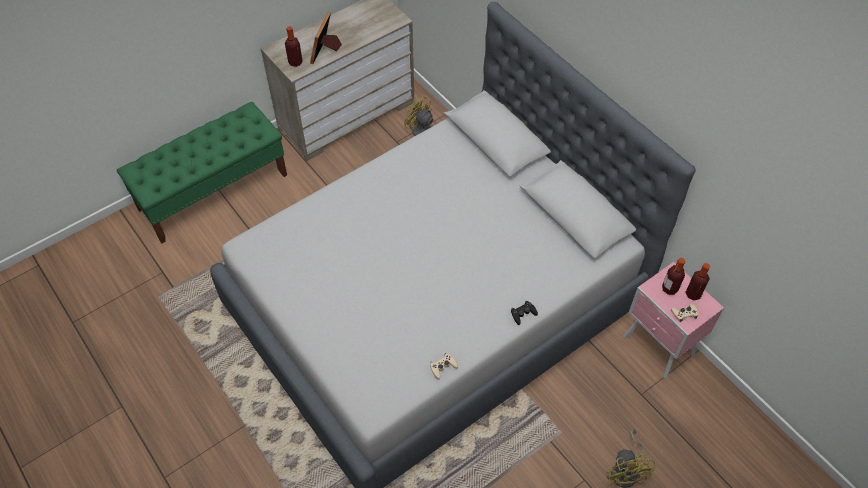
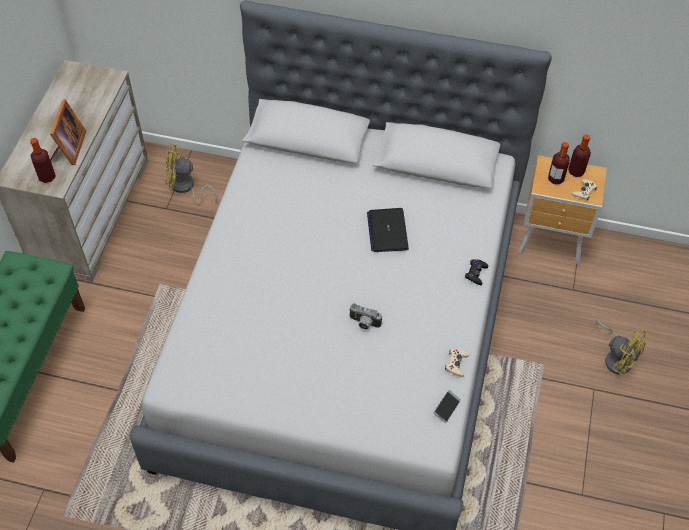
camera: 40 degrees left, 0 degrees up
(325, 51) = (69, 149): picture frame -> picture frame turned 150 degrees counterclockwise
(405, 392) = (446, 408): none -> phone
(406, 293) = (364, 323): none -> camera
(488, 240) = (387, 231): none -> laptop
(659, 348) = (552, 243): pink nightstand -> brown nightstand

